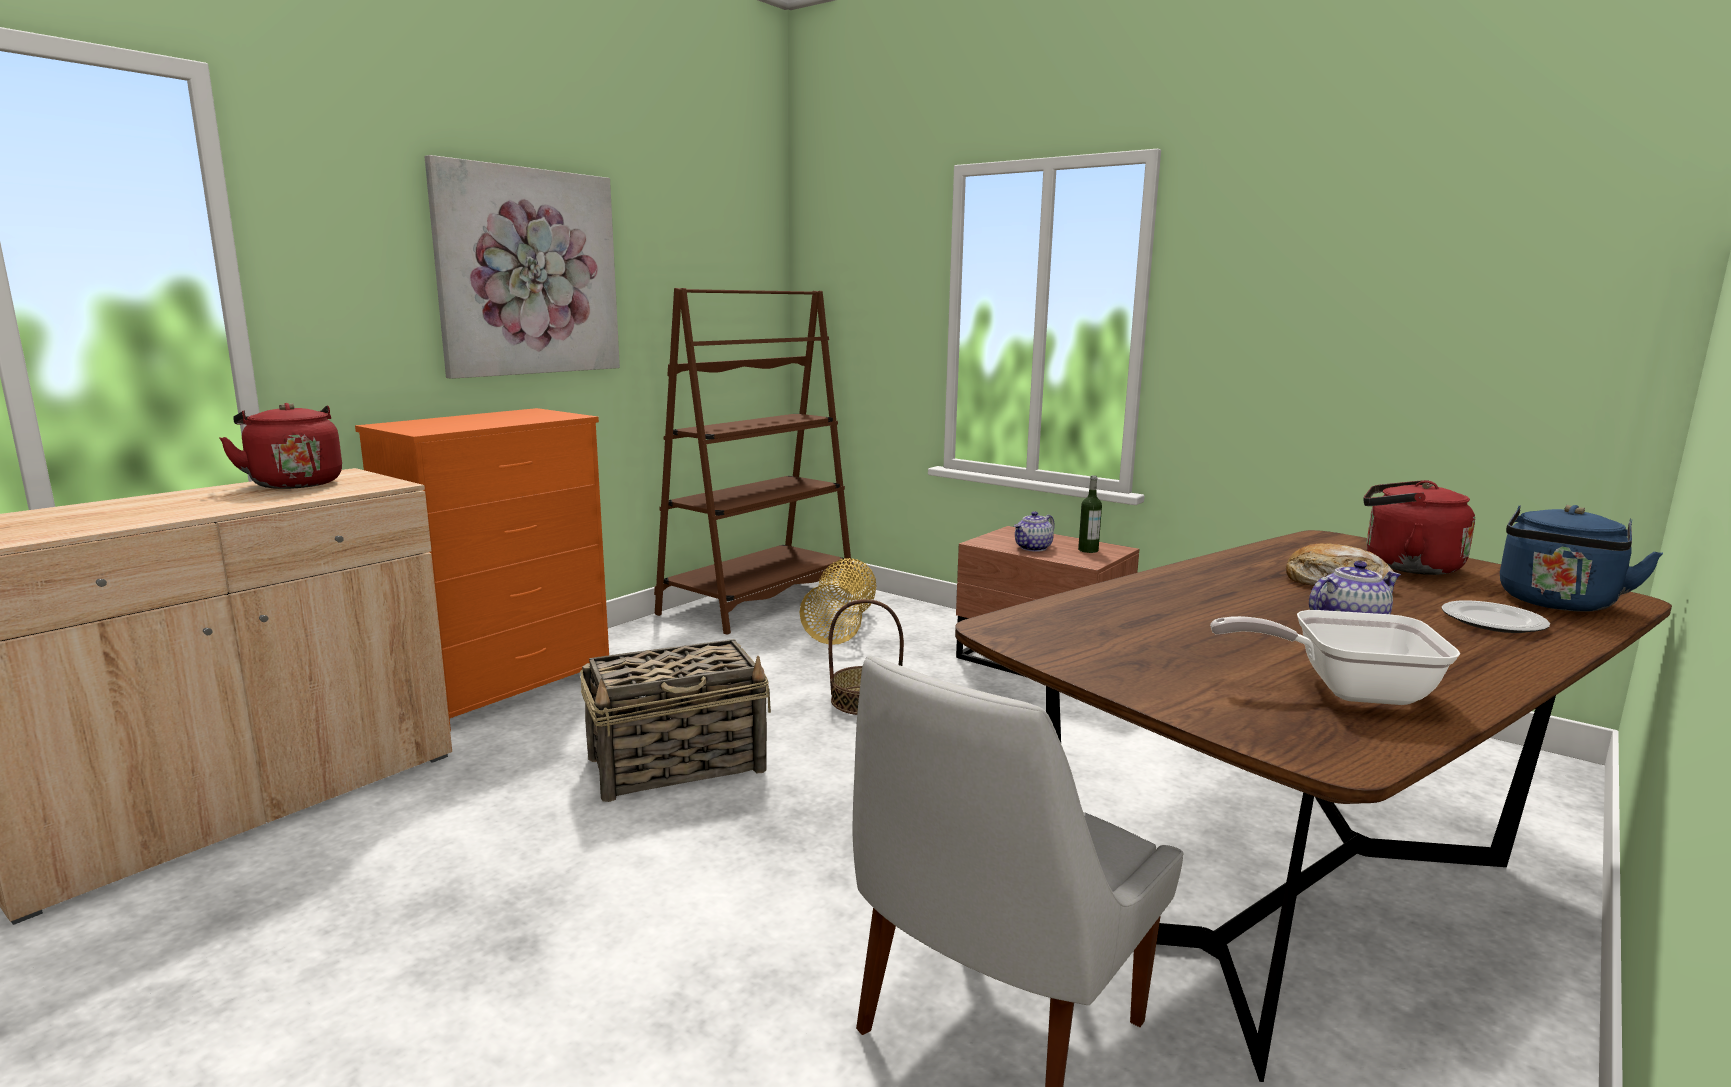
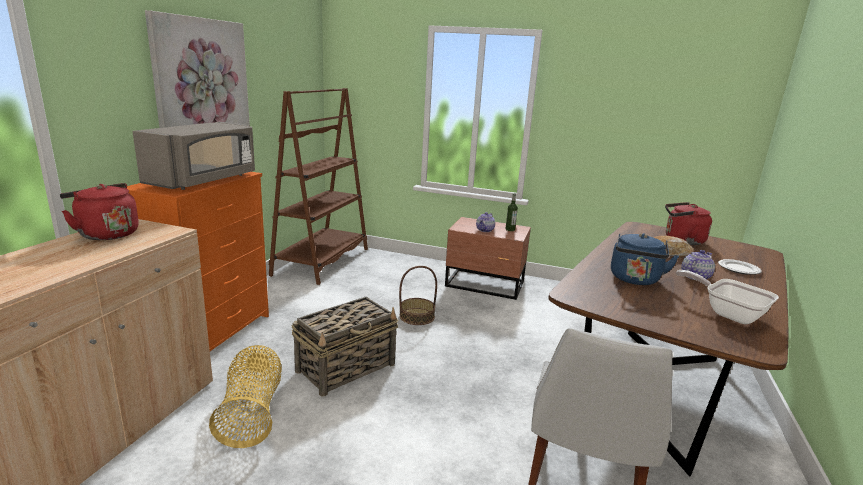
camera: 20 degrees left, 5 degrees up
(491, 421) = (204, 180): none -> grey microwave
(841, 625) = (376, 273): basket -> basket (252, 412)
(1345, 690) = (728, 313): frying pan -> frying pan turned 60 degrees clockwise
(1556, 603) = (748, 256): blue kettle -> blue kettle (635, 280)

